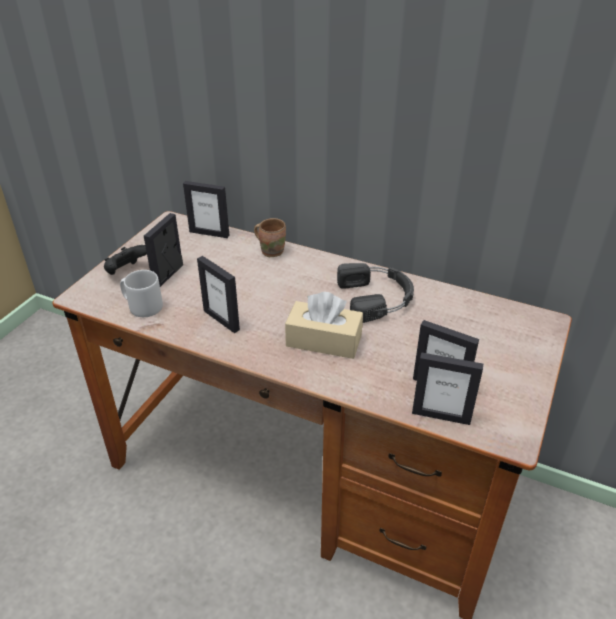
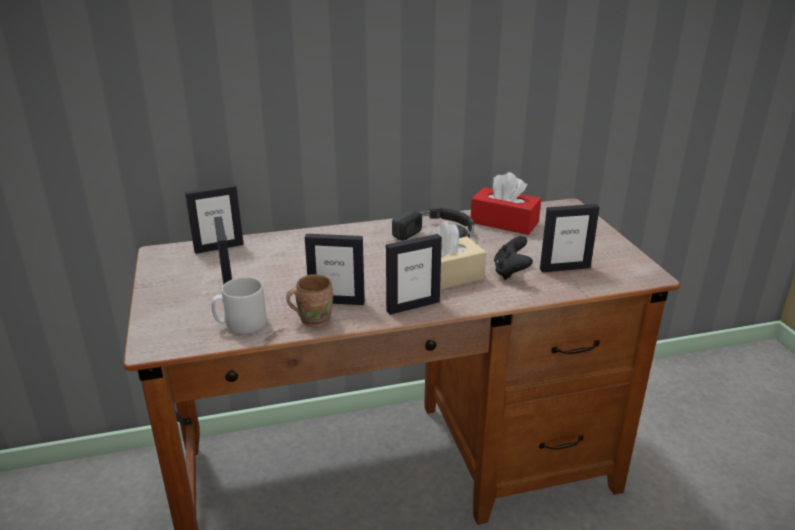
camera: 40 degrees left, 10 degrees down
(126, 271) = (175, 307): black game controller -> black game controller (510, 272)
(272, 250) = (302, 238): brown mug -> brown mug (313, 319)
(441, 416) = (592, 283): picture frame -> picture frame (413, 306)
(454, 310) = (504, 222): none -> red tissue box

